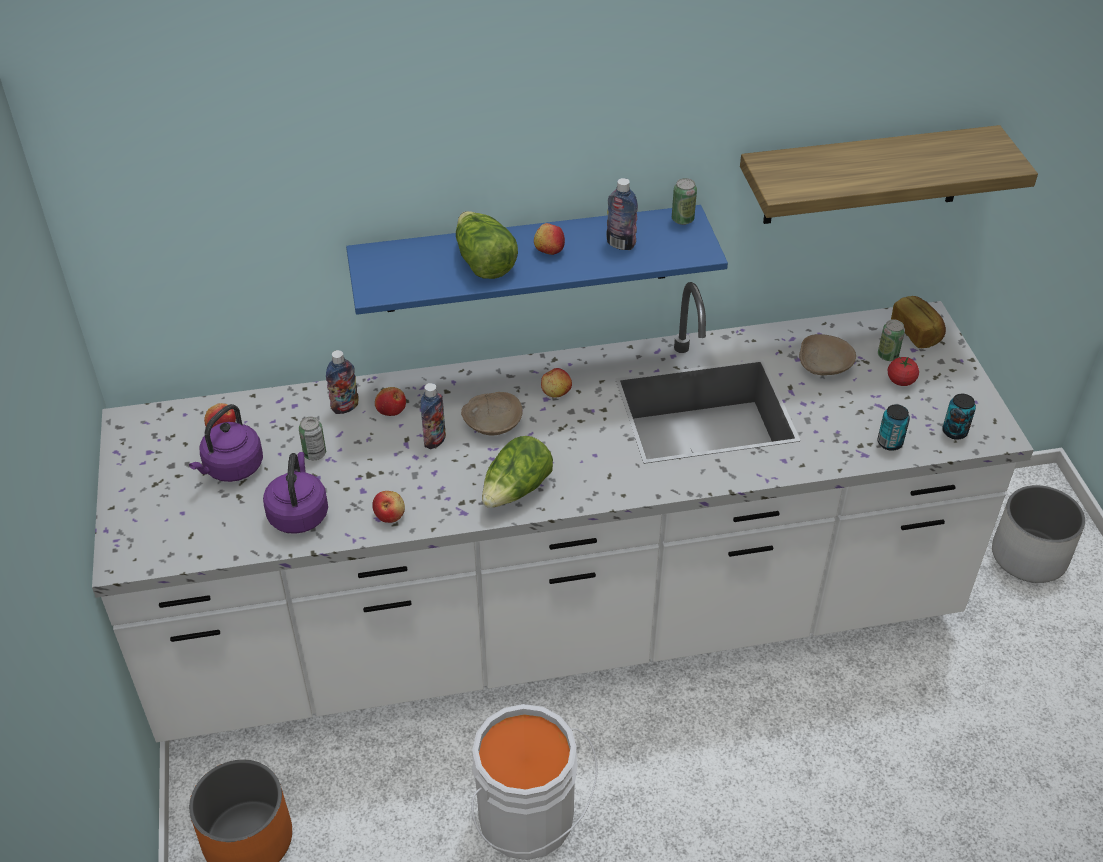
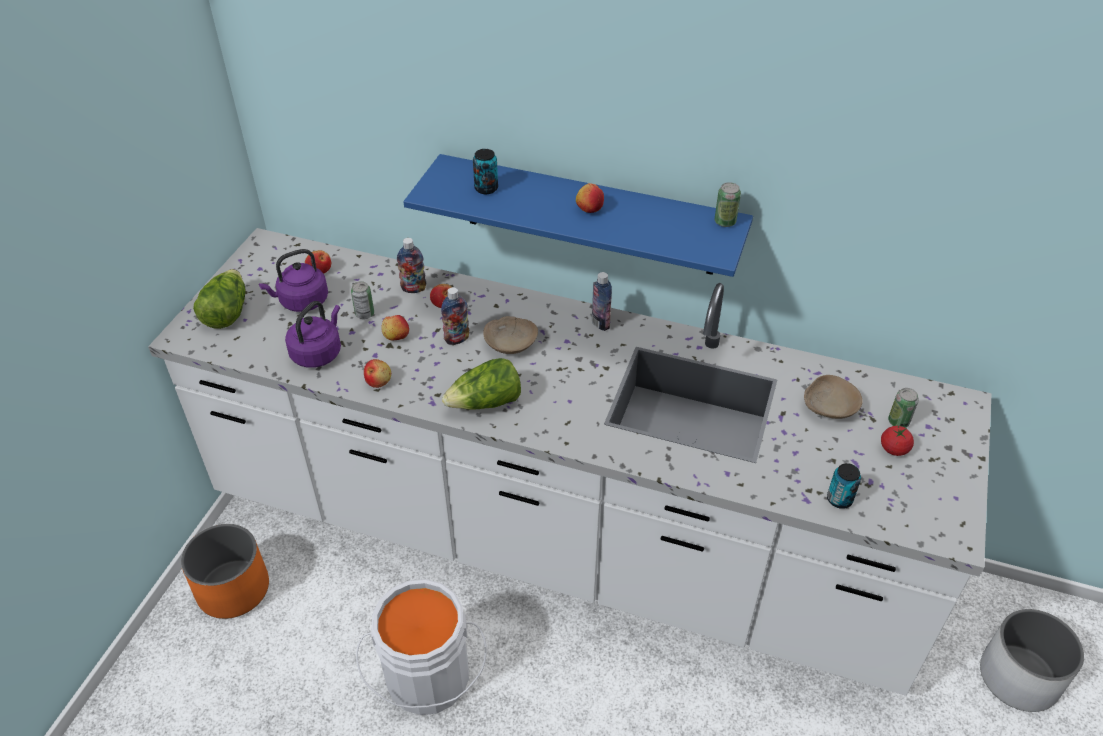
camera: 30 degrees right, 0 degrees up
(483, 262) = (529, 200): lettuce -> lettuce (226, 312)
(556, 392) = (579, 339): apple -> apple (396, 336)
(620, 244) = (653, 224): bottle -> bottle (600, 323)
(865, 175) = (926, 238): shelf -> none
(917, 332) = (944, 412): bread -> none
(954, 432) = (912, 516): can -> can (486, 188)

